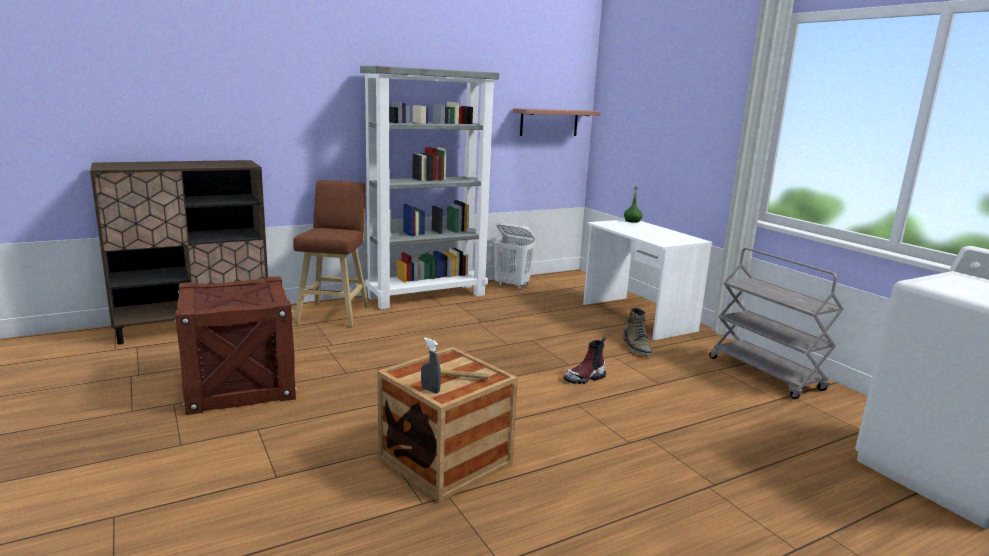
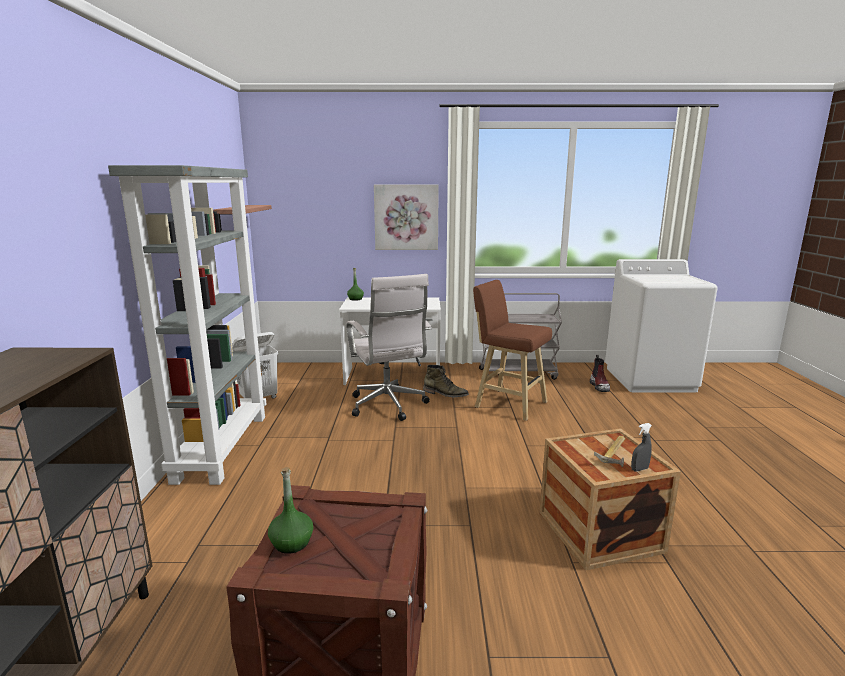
camera: 60 degrees left, 0 degrees up
(222, 288) = (291, 543): none -> green bottle
(334, 313) = (187, 521): brown stool -> brown stool (508, 404)
(568, 329) = (388, 406): none -> white office chair
(585, 378) = (485, 428): boot -> boot (599, 386)
(709, 137) = (406, 217): none -> picture

